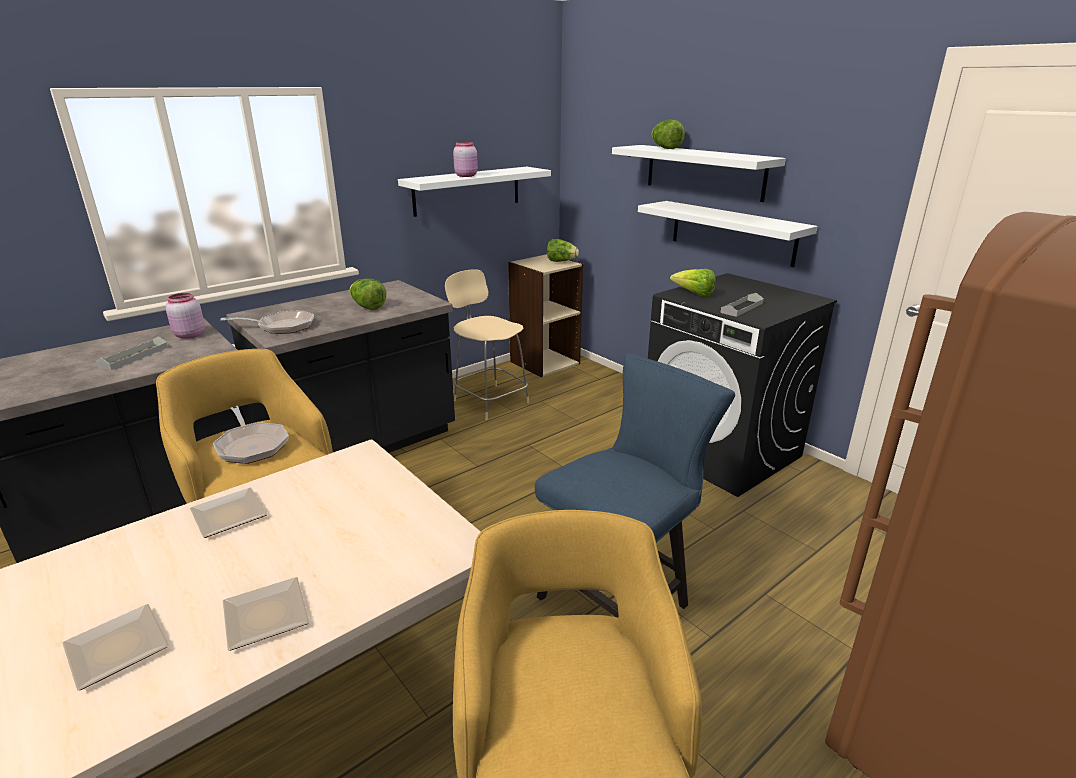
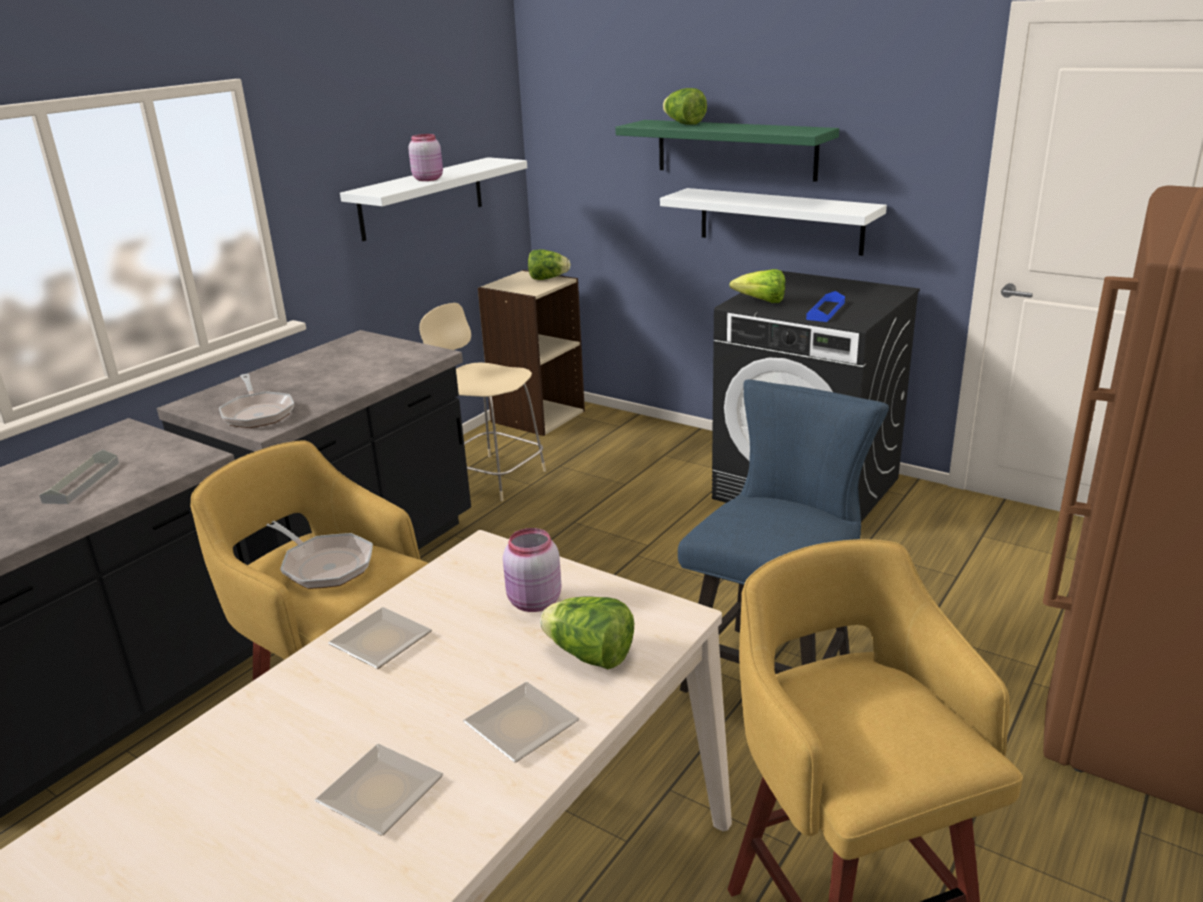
camera: 15 degrees left, 0 degrees up
(189, 335) = (133, 443): pink jar -> pink jar (533, 602)
(282, 327) = (257, 413): frying pan -> frying pan turned 90 degrees clockwise
(367, 307) = (352, 371): lettuce -> lettuce (590, 656)
(704, 172) = (735, 149): white shelf -> green shelf
(742, 308) = (825, 311): grey tray -> blue tray

